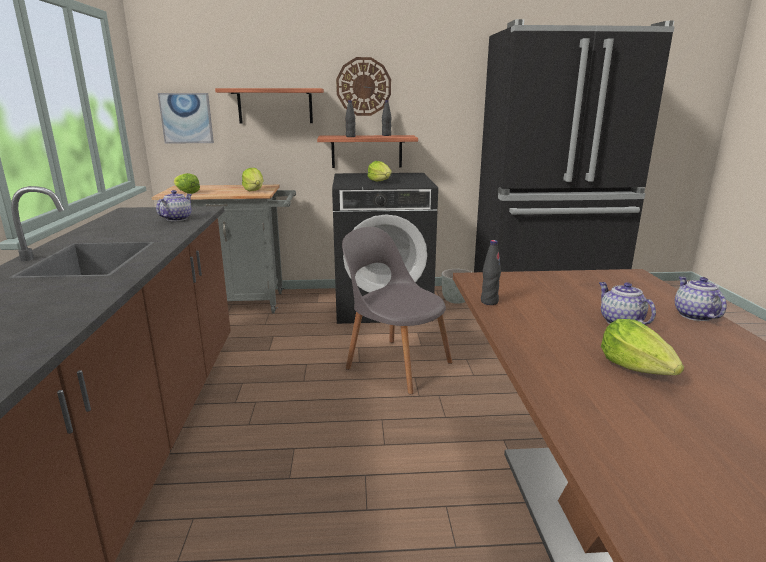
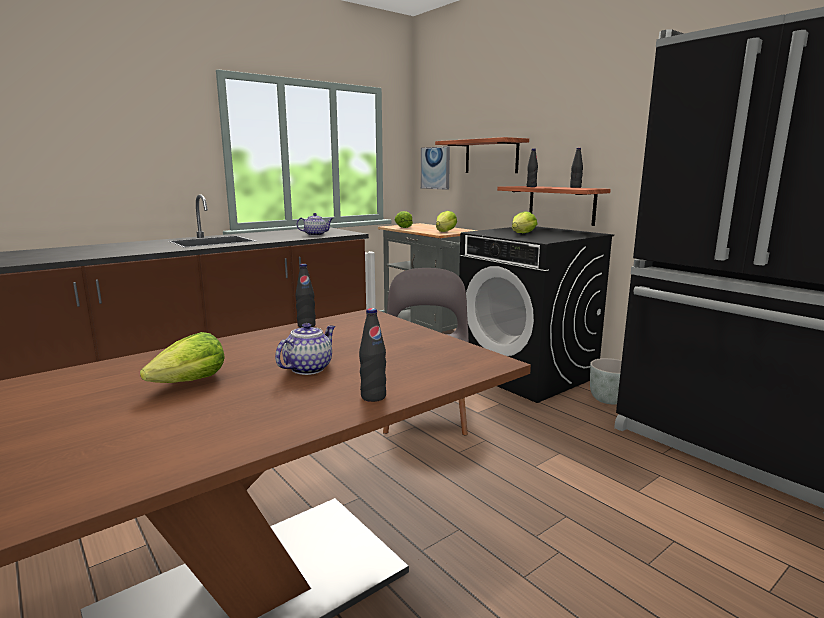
camera: 55 degrees right, 5 degrees down
(363, 86) = (564, 134): wall clock -> none
(694, 315) = (373, 396): teapot -> black bottle

